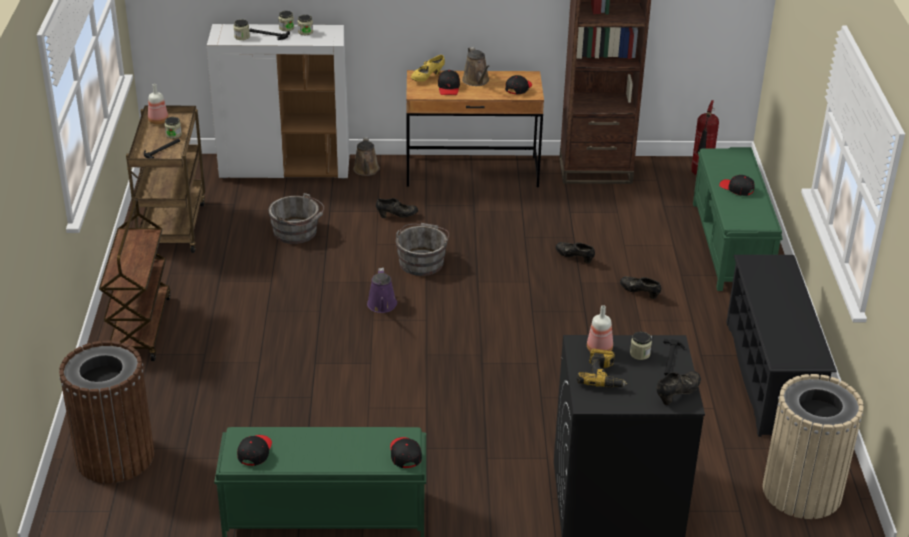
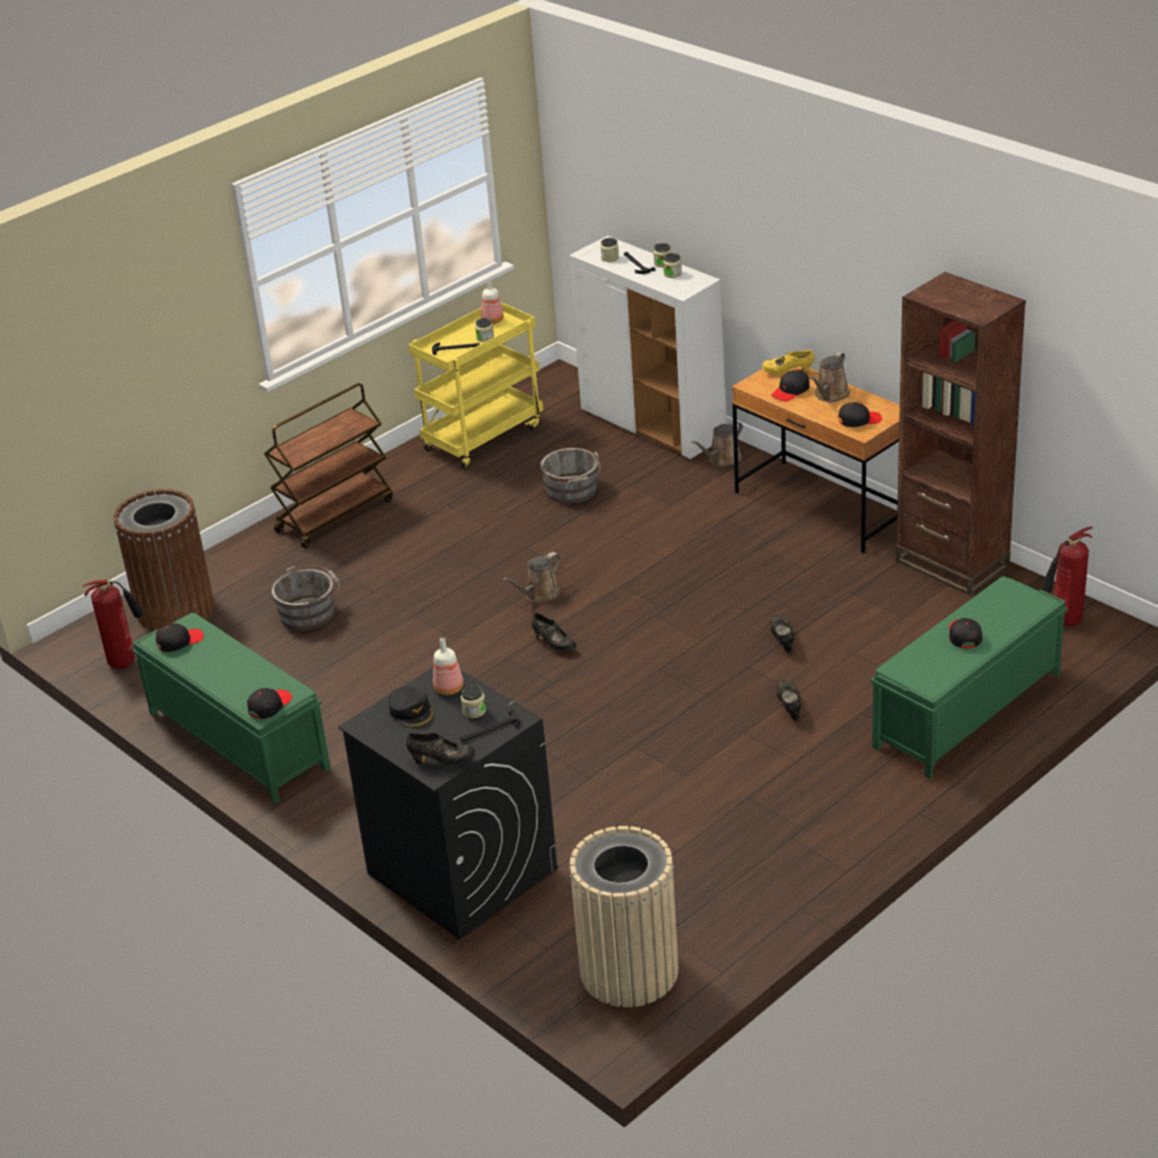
camera: 50 degrees right, 0 degrees up
(136, 516) = (125, 662): none -> fire extinguisher
(172, 226) = (483, 437): brown cart -> yellow cart
(382, 306) = (539, 594): purple watering can -> brown watering can
(397, 216) = (681, 517): black shoe -> black shoe (554, 644)
(422, 261) = (636, 571): grey bucket -> grey bucket (310, 613)
(603, 376) = (412, 711): power drill -> black cap
(770, 376) = (781, 856): black shoe rack -> none

